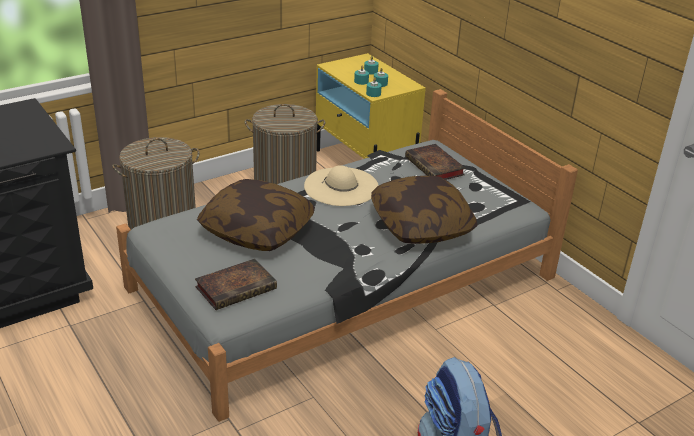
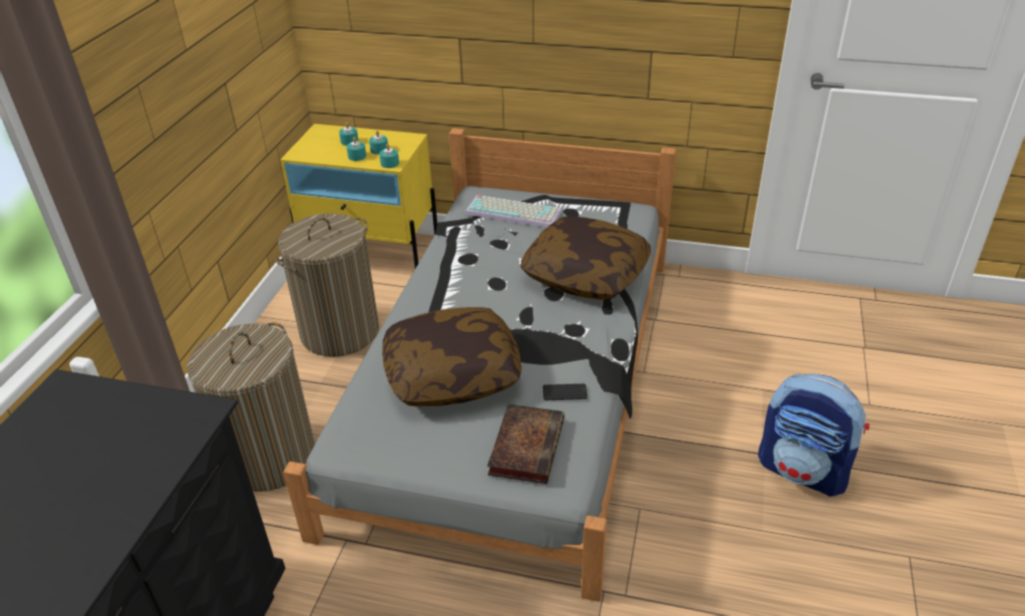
camera: 40 degrees left, 5 degrees up
(300, 276) = (564, 392): none -> phone
(341, 186) = (463, 279): beige hat -> none
(435, 167) = (515, 212): book -> keyboard

